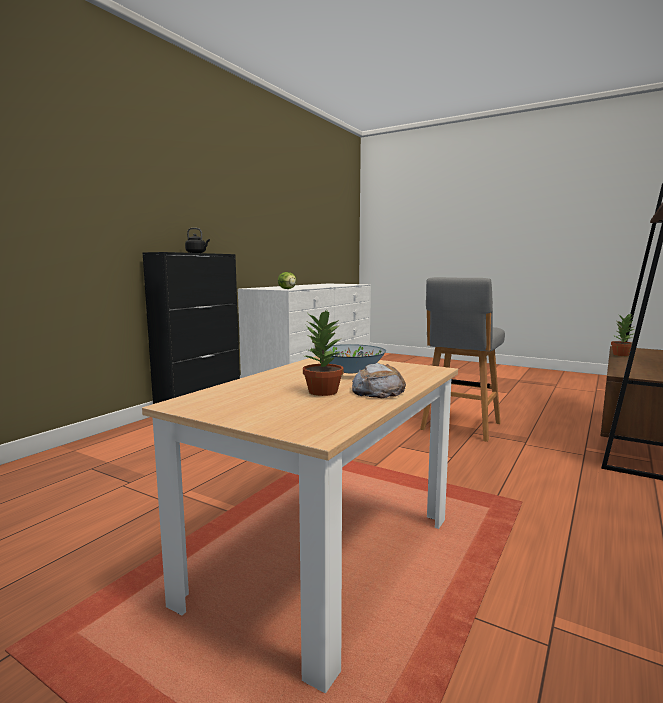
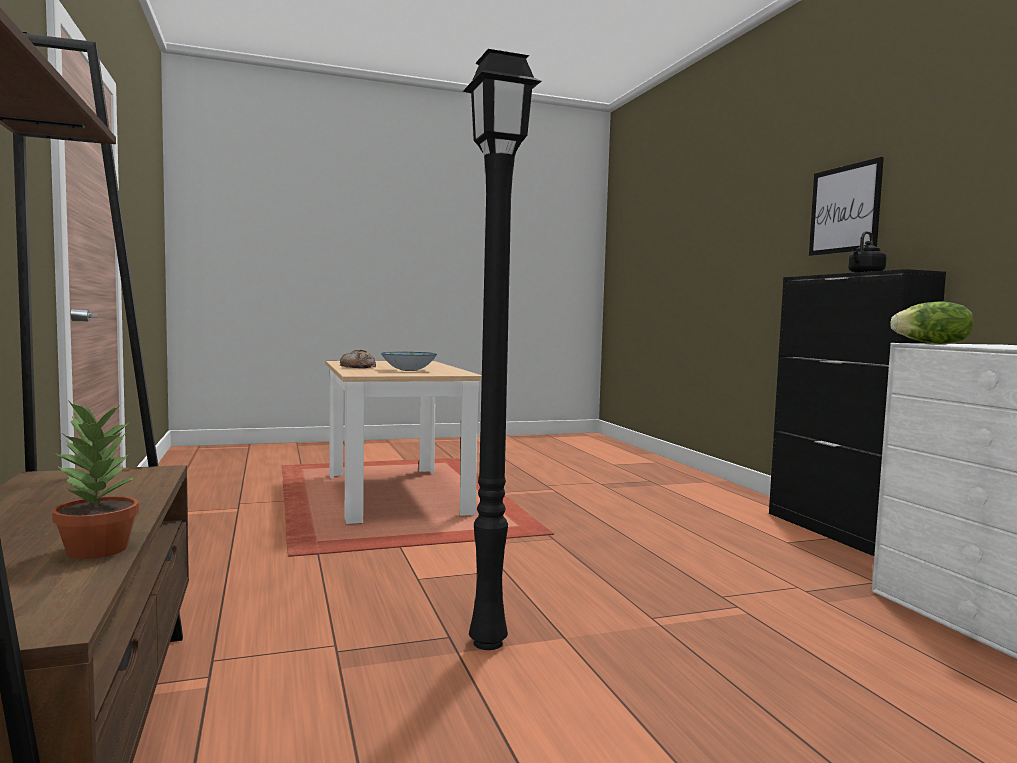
camera: 130 degrees right, 5 degrees down
(149, 204) = (844, 209): none -> picture
(322, 392) = (384, 365): potted plant -> none
(460, 427) = (489, 641): grey stool -> black floor lamp

